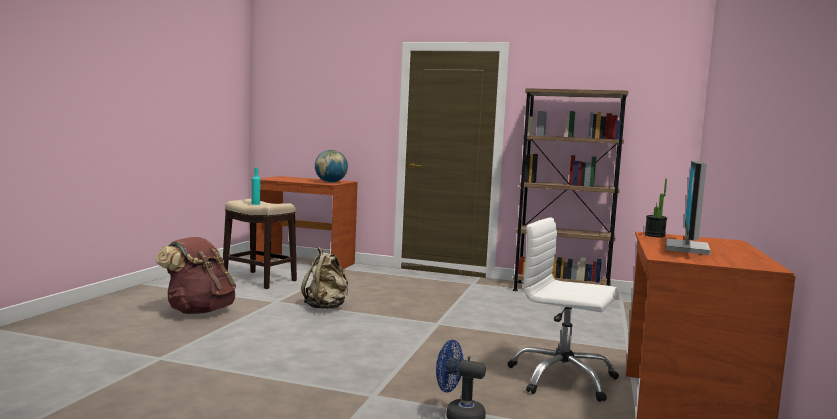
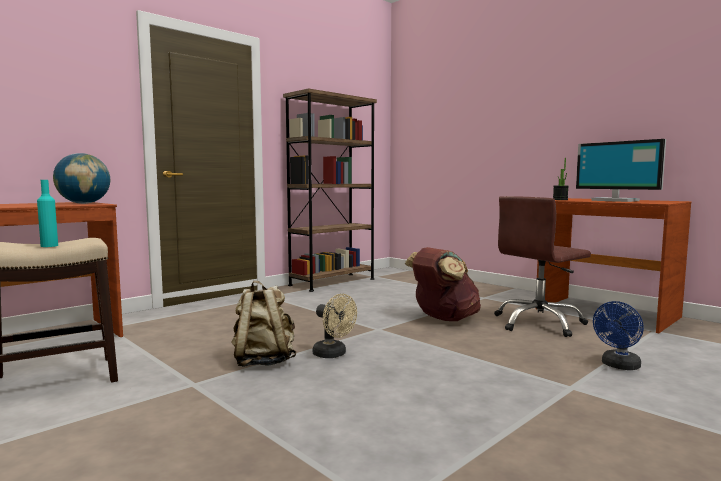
camera: 60 degrees left, 0 degrees up
(199, 311) = (156, 448): brown backpack -> brown backpack (443, 319)
(360, 320) = (333, 354): none -> beige fan
(562, 378) = (539, 323): white office chair -> brown office chair

